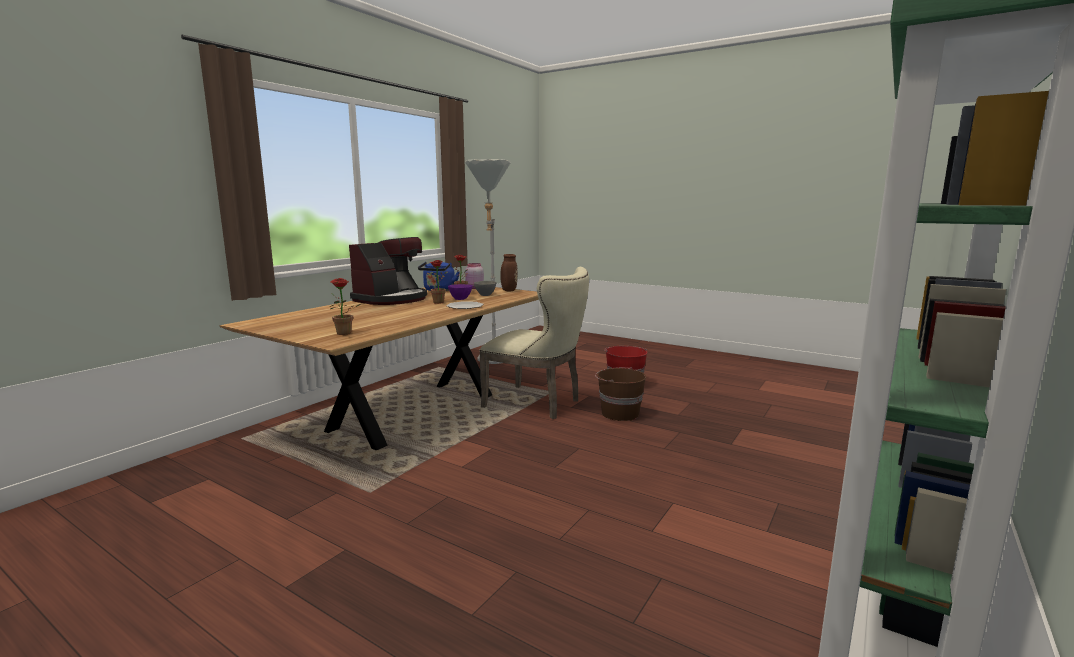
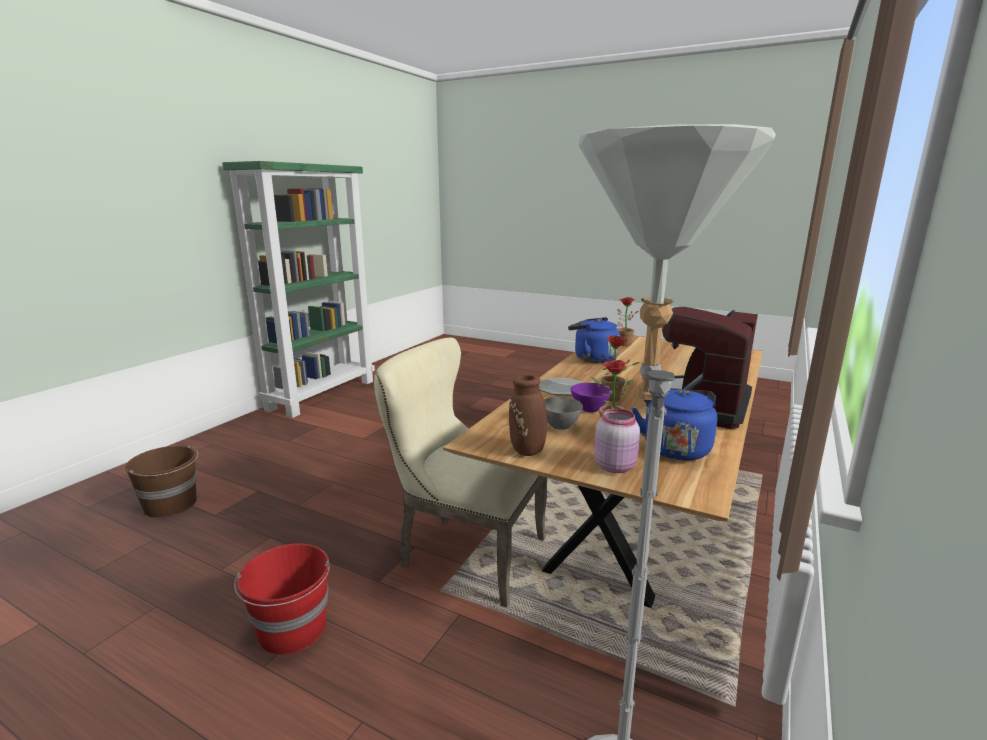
camera: 175 degrees right, 5 degrees up
(407, 322) = (592, 358): none -> blue kettle
(619, 413) = (351, 535): brown bucket -> brown bucket (171, 504)

